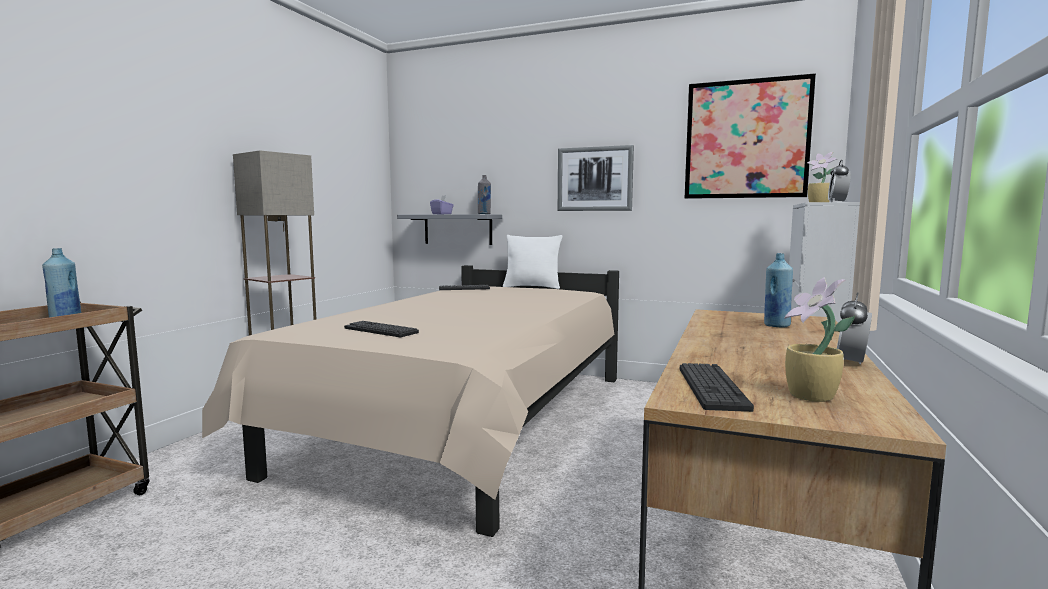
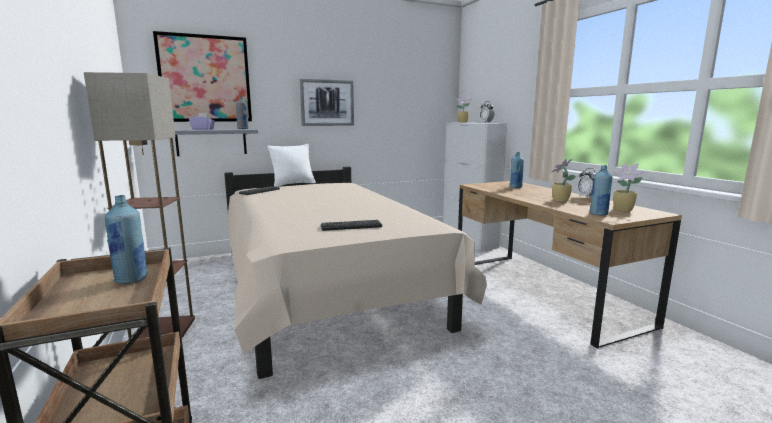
camera: 45 degrees left, 5 degrees up
(712, 387) = (598, 214): keyboard -> blue bottle
(746, 139) = (415, 82): picture -> picture (205, 79)
(752, 355) = (559, 200): none -> potted plant

